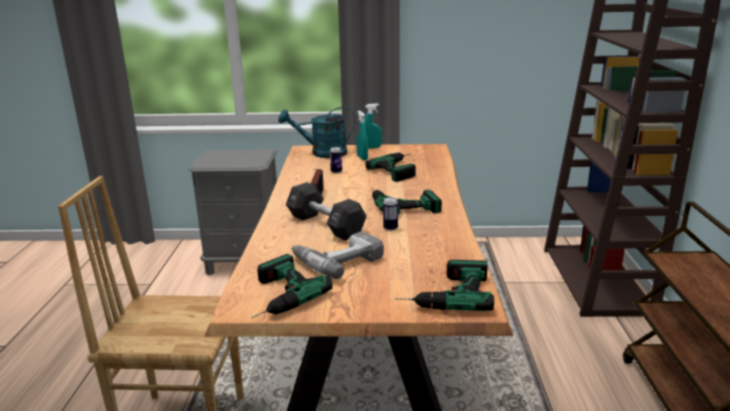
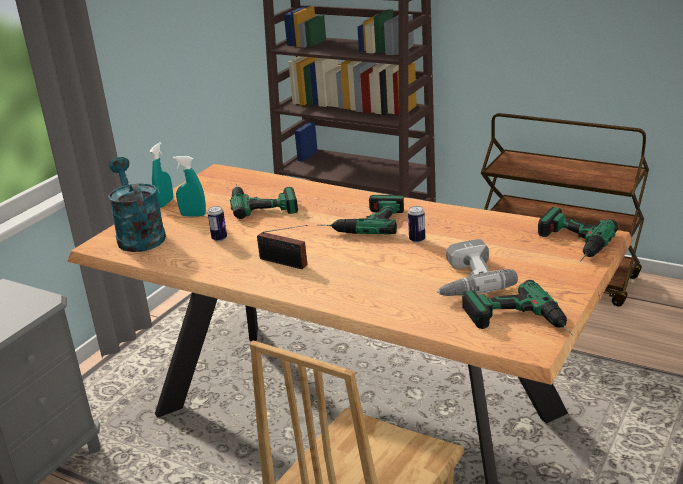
camera: 60 degrees left, 5 degrees up
(322, 153) = (139, 236): turquoise watering can -> turquoise watering can turned 135 degrees clockwise
(325, 225) = (374, 271): black dumbbell -> none

